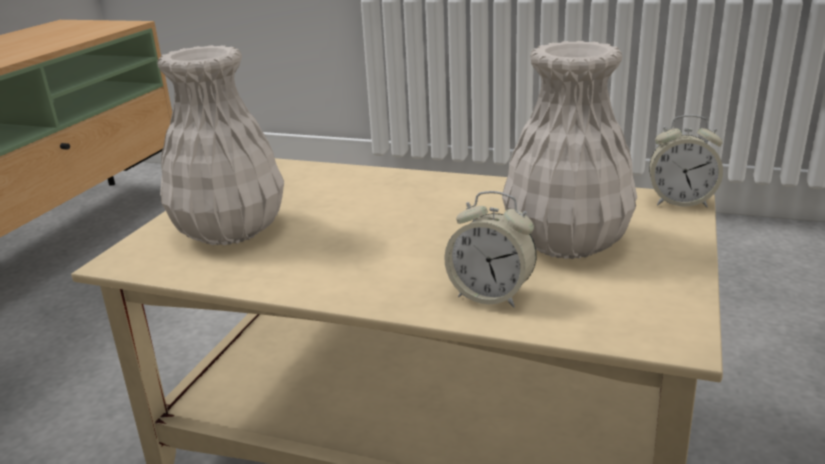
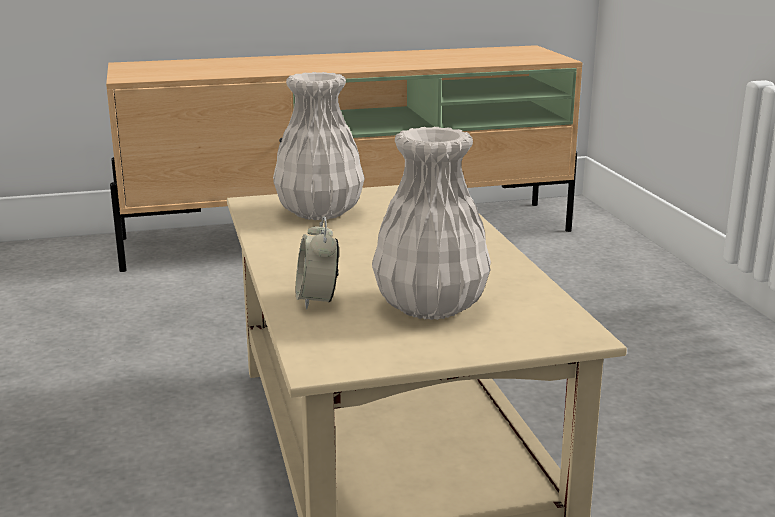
camera: 55 degrees right, 5 degrees down
(680, 202) = (579, 334): alarm clock -> none

